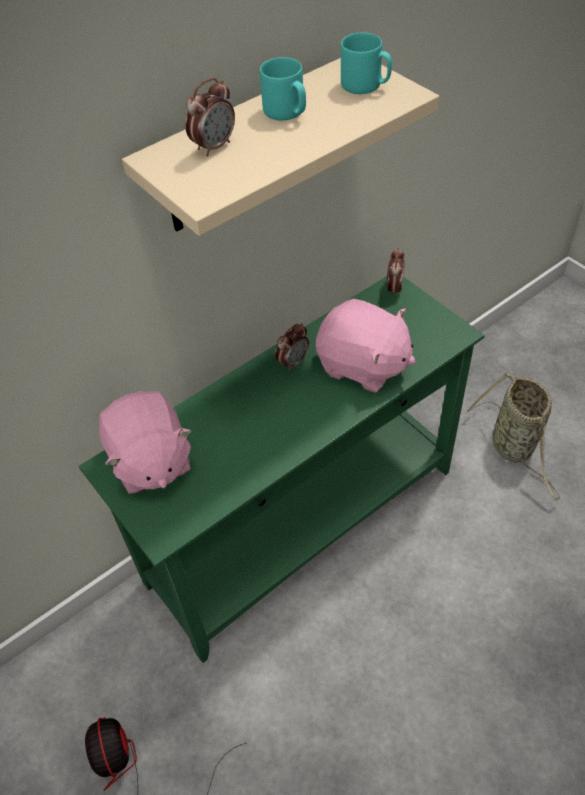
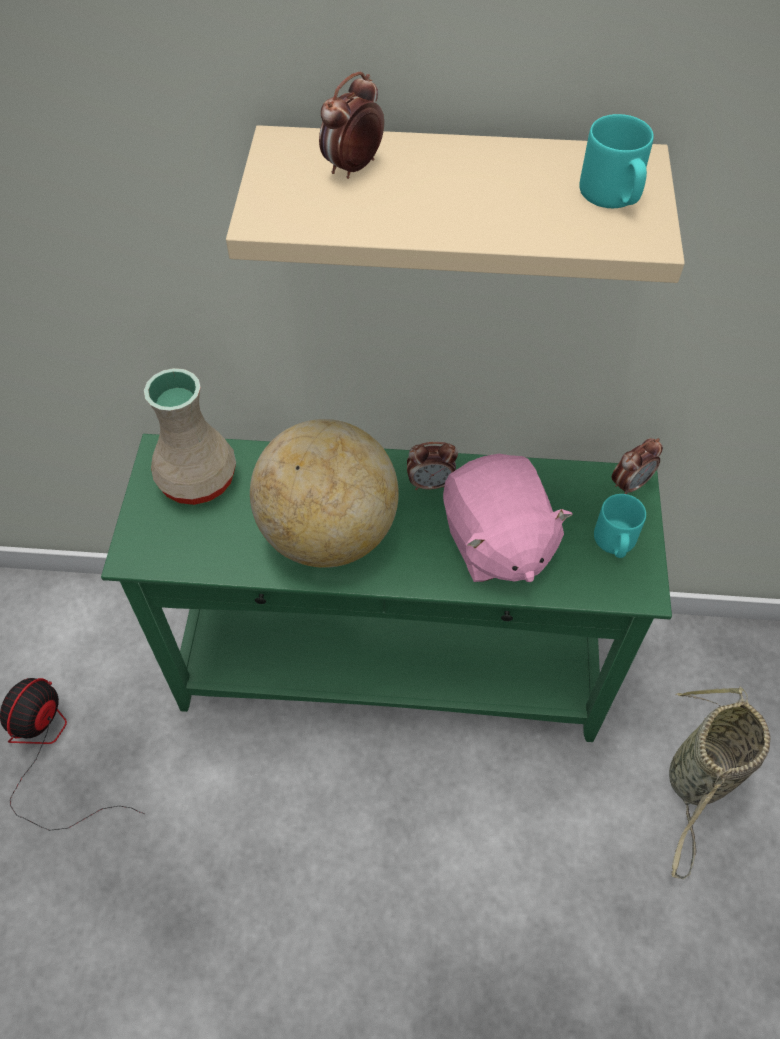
camera: 40 degrees right, 5 degrees up
(150, 461) = (199, 478): pink plush toy -> beige vase
(214, 146) = (353, 167): alarm clock -> alarm clock turned 135 degrees clockwise
(268, 431) = (328, 534): none -> globe
(287, 112) = (479, 174): turquoise mug -> turquoise mug (615, 542)

